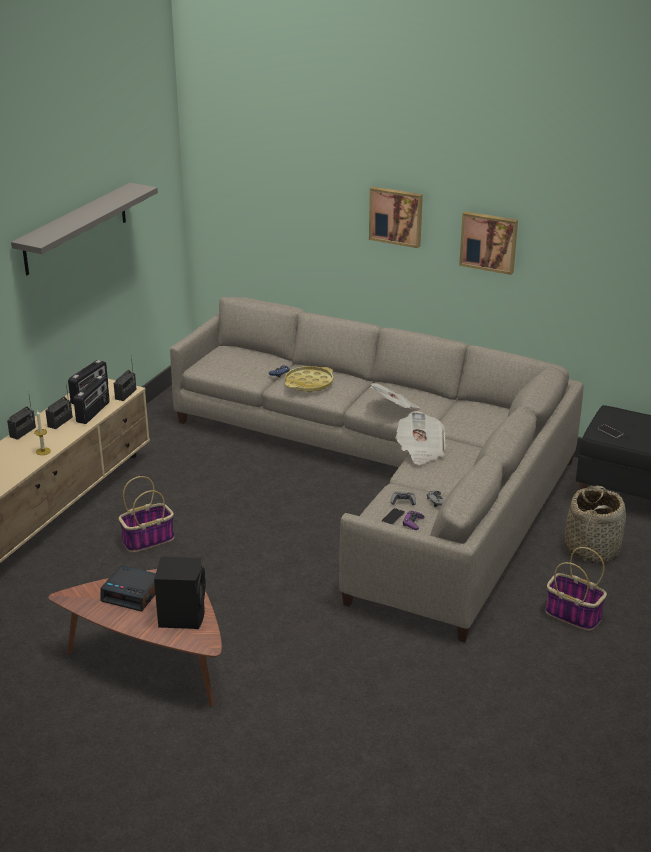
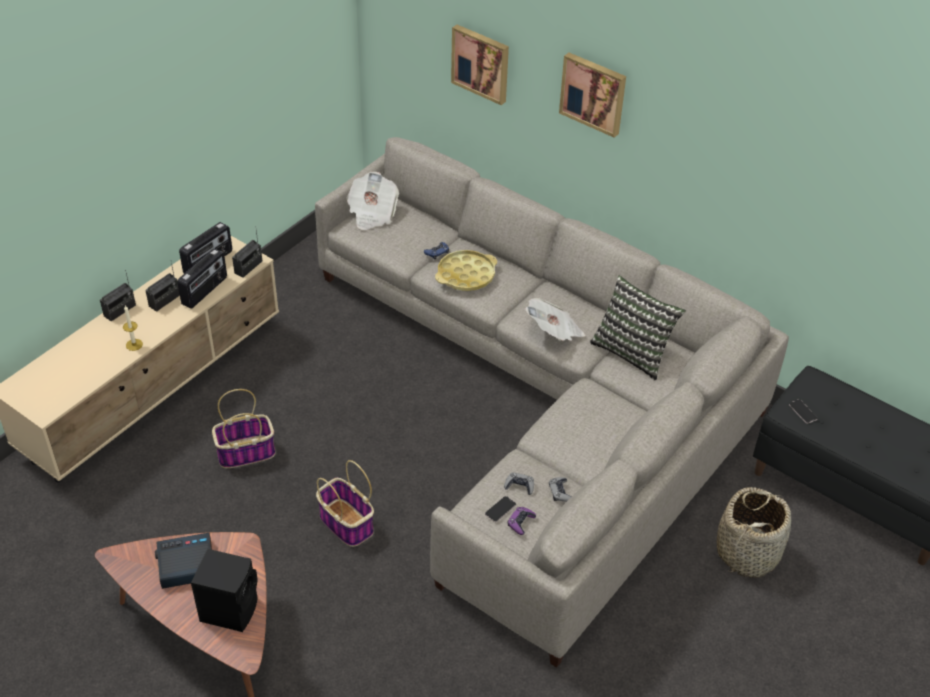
camera: 10 degrees right, 15 degrees up
(76, 228) = (197, 74): grey shelf -> none
(133, 593) = (186, 565): alarm clock -> alarm clock turned 135 degrees clockwise
(420, 451) = (564, 406): newspaper -> newspaper (372, 213)
(462, 413) = (633, 351): none -> pillow
(489, 242) = (699, 150): picture -> picture (481, 63)
(572, 615) = (692, 649): basket -> basket (345, 523)

